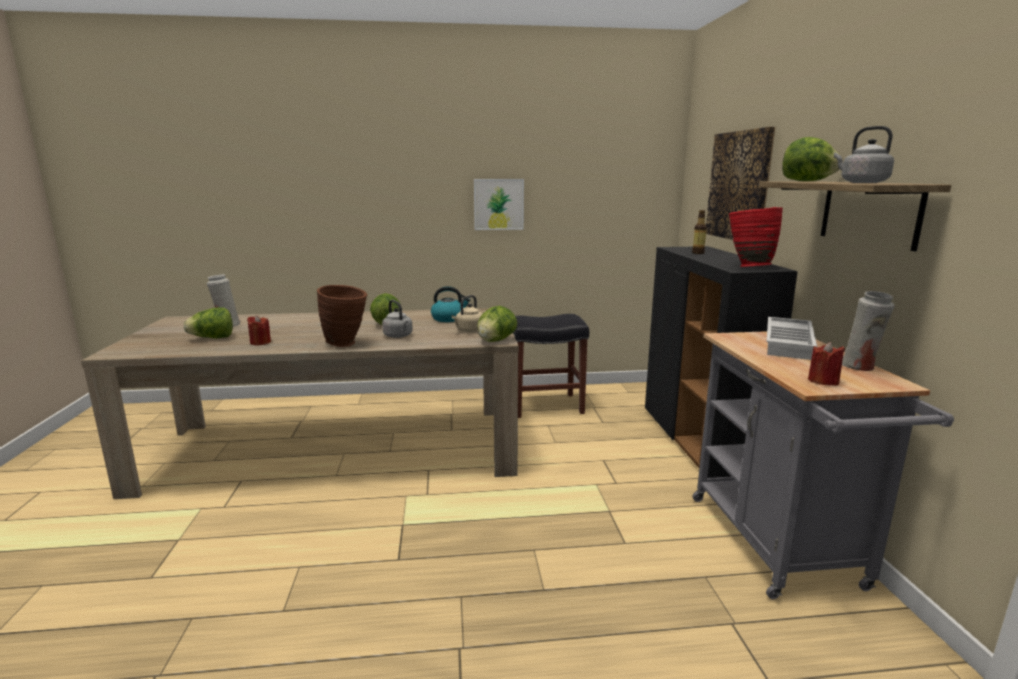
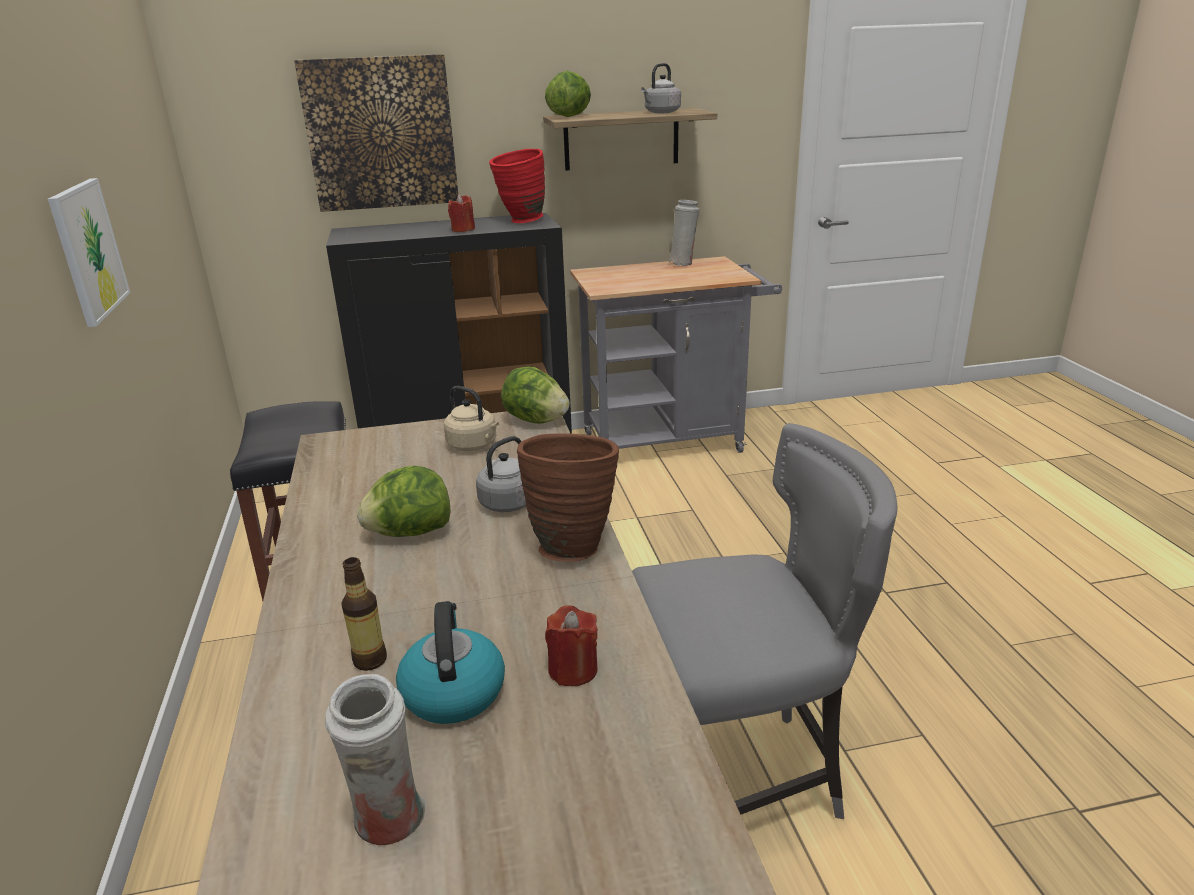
camera: 95 degrees left, 10 degrees up
(213, 338) = (540, 787): lettuce -> none
(309, 521) = (742, 779): none -> grey chair
(449, 318) = (380, 472): kettle -> kettle (452, 691)
(698, 253) = (406, 232): bottle -> bottle (370, 660)
(790, 344) = (621, 274): white tray -> none
(823, 381) = (724, 273): red candle -> red candle (463, 230)

